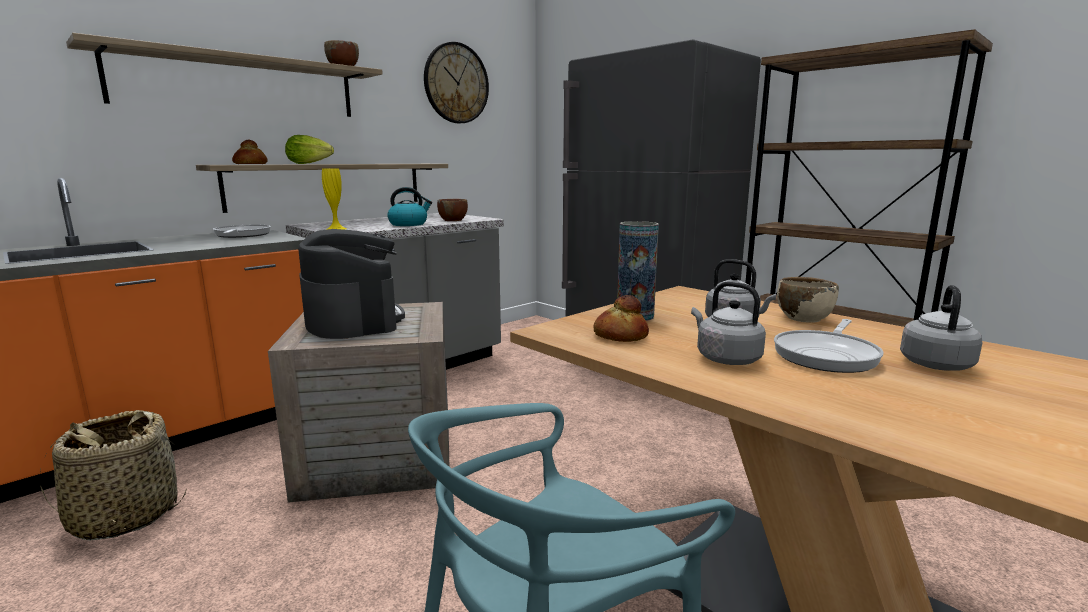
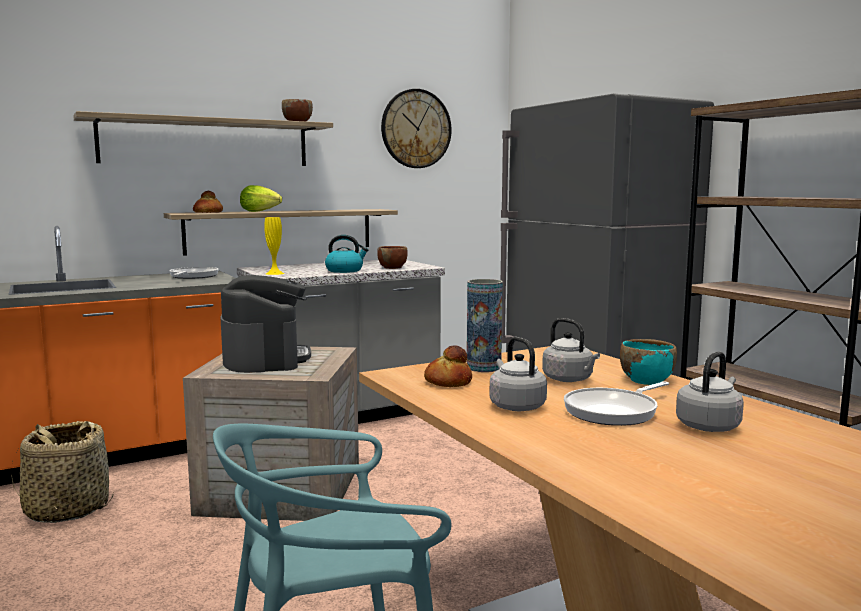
camera: 15 degrees right, 5 degrees down
(803, 318) = (646, 380): beige bowl -> turquoise bowl

